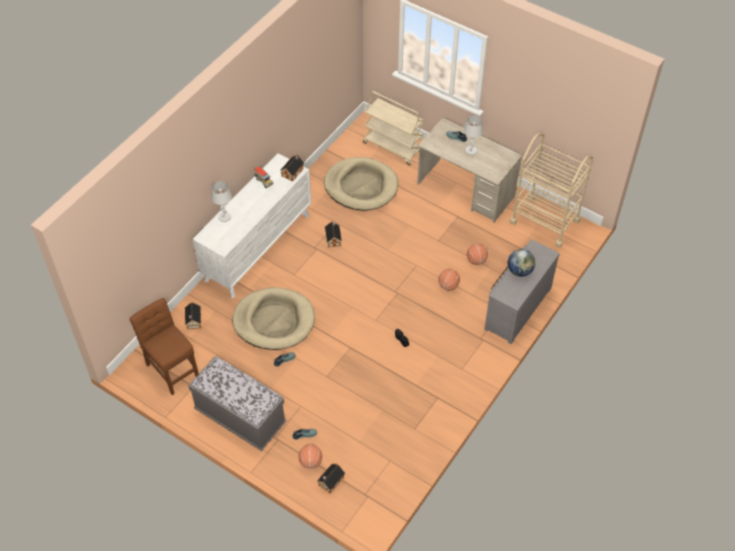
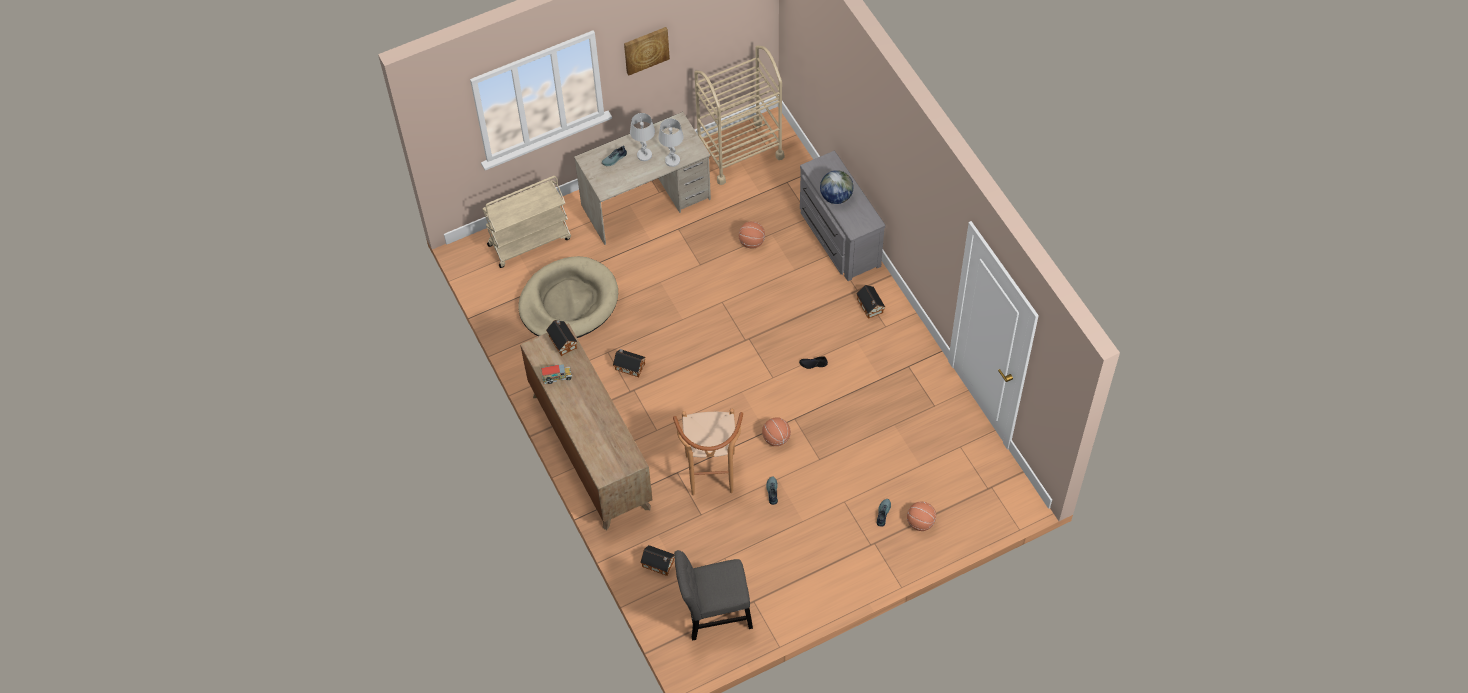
camera: 60 degrees left, 5 degrees up
(171, 368) = (714, 614): brown chair -> grey chair
(224, 217) = (586, 441): white table lamp -> white table lamp (672, 160)
(240, 417) = (824, 568): grey bench -> none
(258, 247) = (590, 450): white dresser -> brown dresser
(274, 321) = (711, 479): beige dog bed -> brown stool
(330, 482) = (955, 514): toy house -> toy house (870, 307)
(448, 285) = (769, 285): basketball -> basketball (776, 438)
(518, 86) = (646, 50): none -> picture

